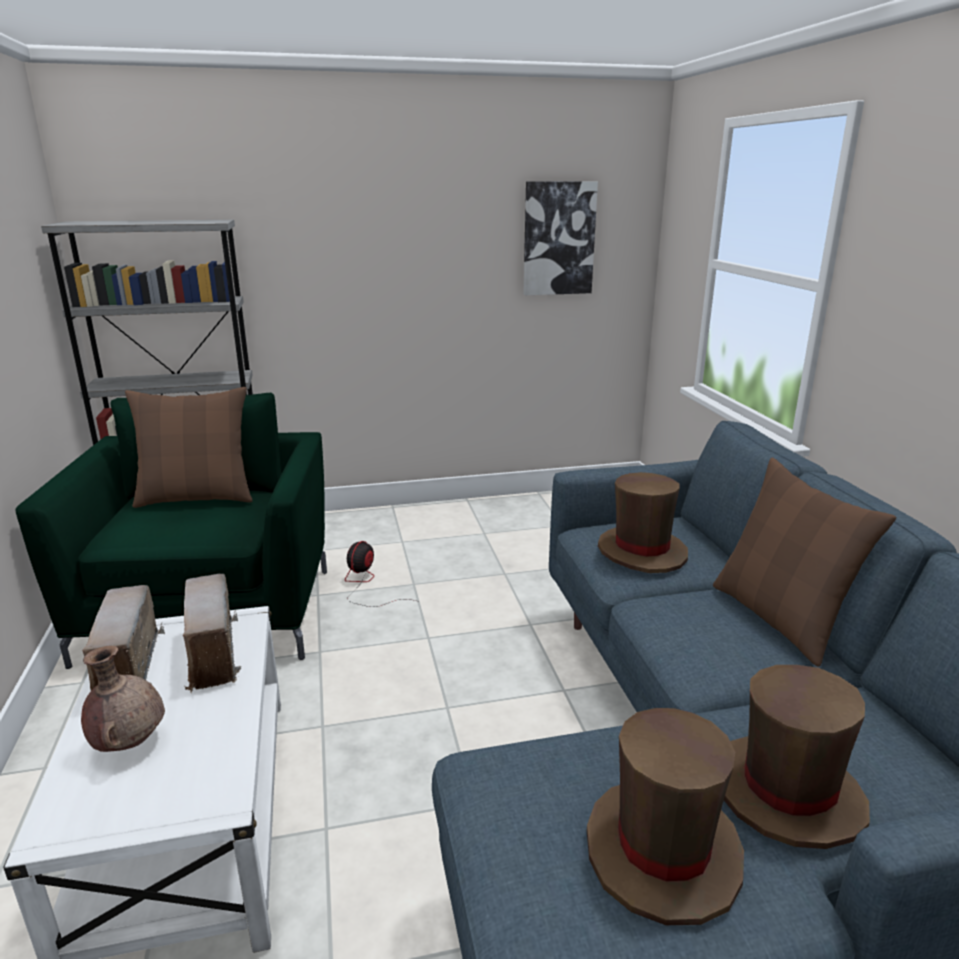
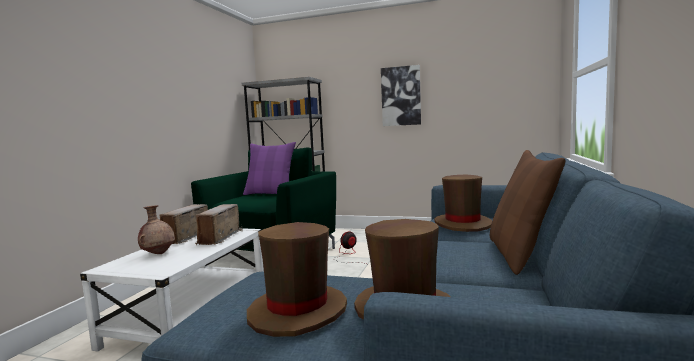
camera: 30 degrees right, 15 degrees down
(197, 498) = (270, 194): brown pillow -> purple pillow
(558, 239) = (489, 79): picture -> picture (401, 96)

